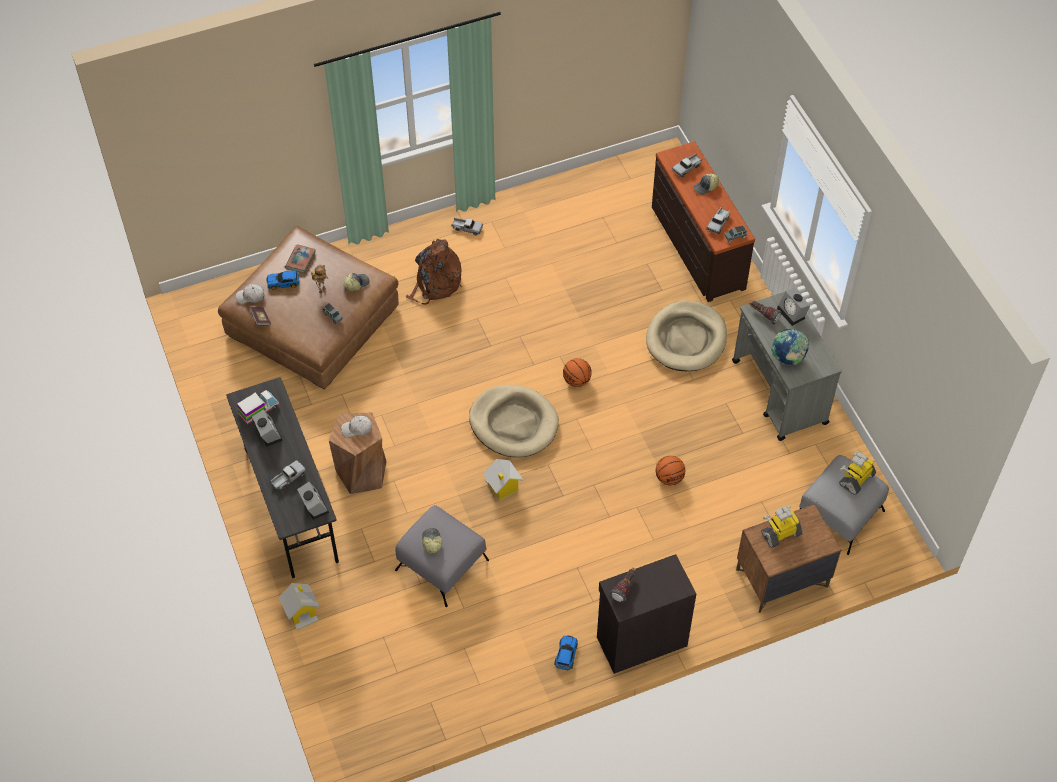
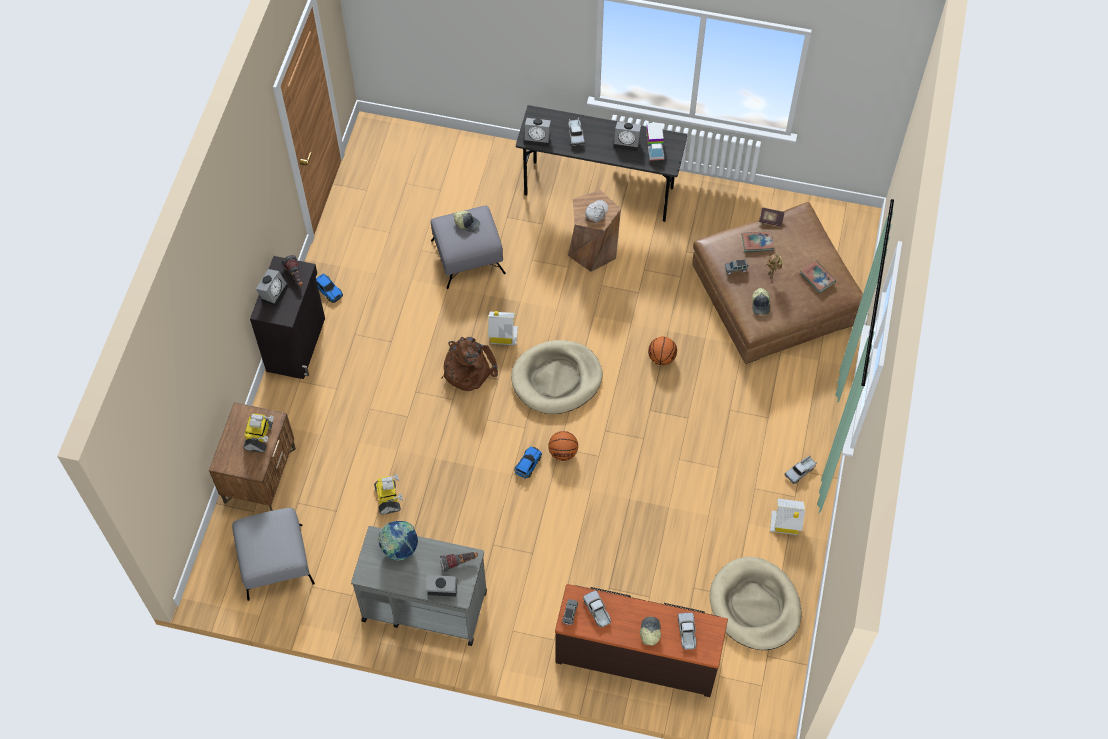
camera: 125 degrees right, 5 degrees up
(251, 296) = (801, 224): white cap -> none
(284, 282) = (799, 254): toy car -> toy car (527, 464)
(293, 315) = (757, 243): none -> book
(302, 612) = (501, 153): toy house -> toy house (786, 523)
(435, 283) = (751, 408): brown backpack -> brown backpack (467, 368)
(655, 593) = (274, 292): none -> alarm clock
(669, 478) = (413, 458): basketball -> basketball (661, 358)
(686, 339) = (539, 570): beige dog bed -> beige dog bed (755, 605)
(856, 479) = (268, 554): toy robot -> toy robot (388, 498)

